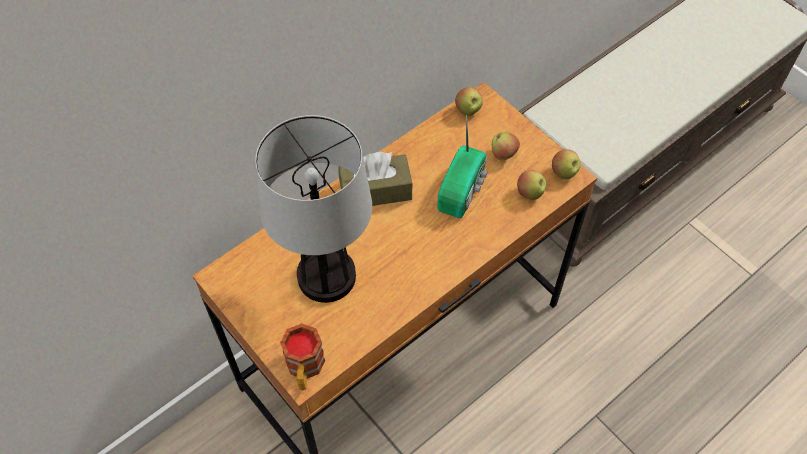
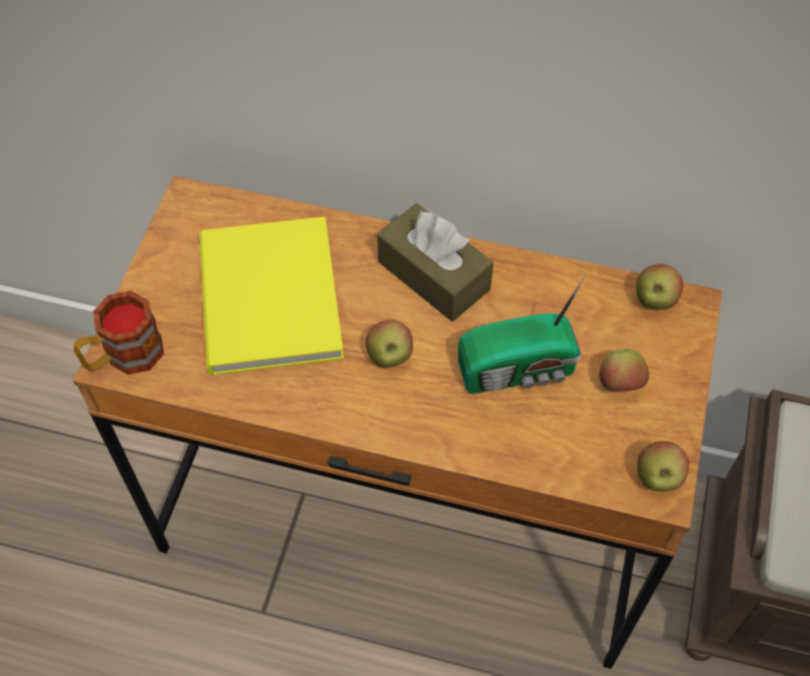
camera: 55 degrees right, 0 degrees up
(327, 278) = (266, 302): table lamp -> yellow book
(529, 193) = (583, 454): apple -> apple (389, 357)

